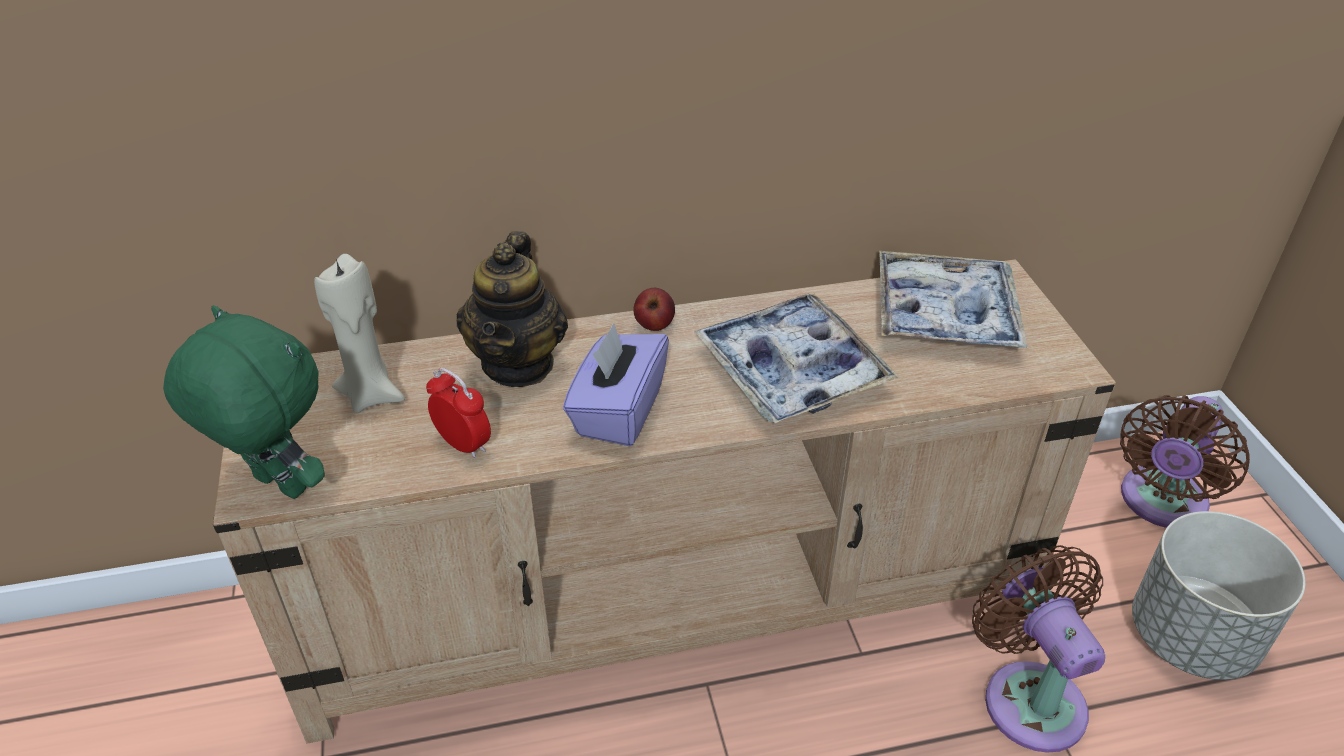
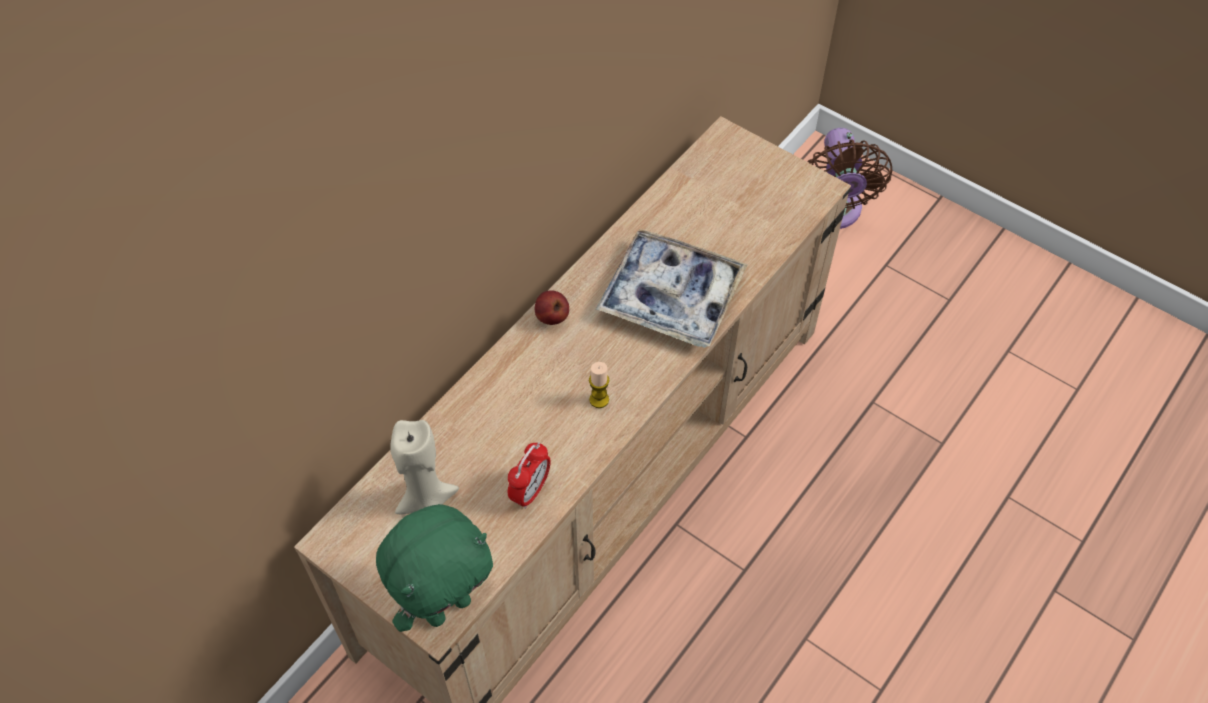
camera: 40 degrees left, 15 degrees up
(277, 486) = (447, 606): green plush toy -> green plush toy turned 150 degrees clockwise
(463, 444) = (530, 491): alarm clock -> alarm clock turned 120 degrees clockwise
(519, 364) = (497, 408): teapot -> none
(618, 411) = (599, 399): purple tissue box -> candle
(945, 314) = (719, 191): tray -> none
(1029, 696) = (854, 397): brown fan -> none
(1192, 637) = (908, 296): grey planter -> none

